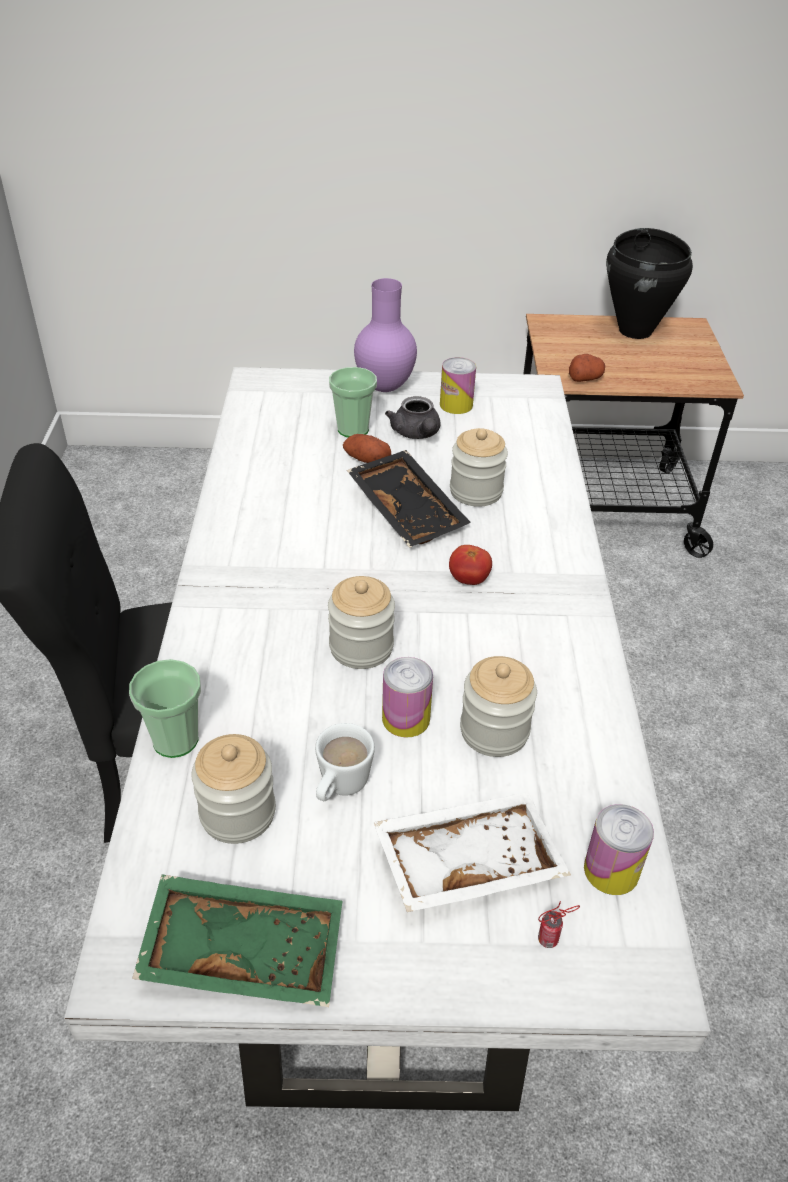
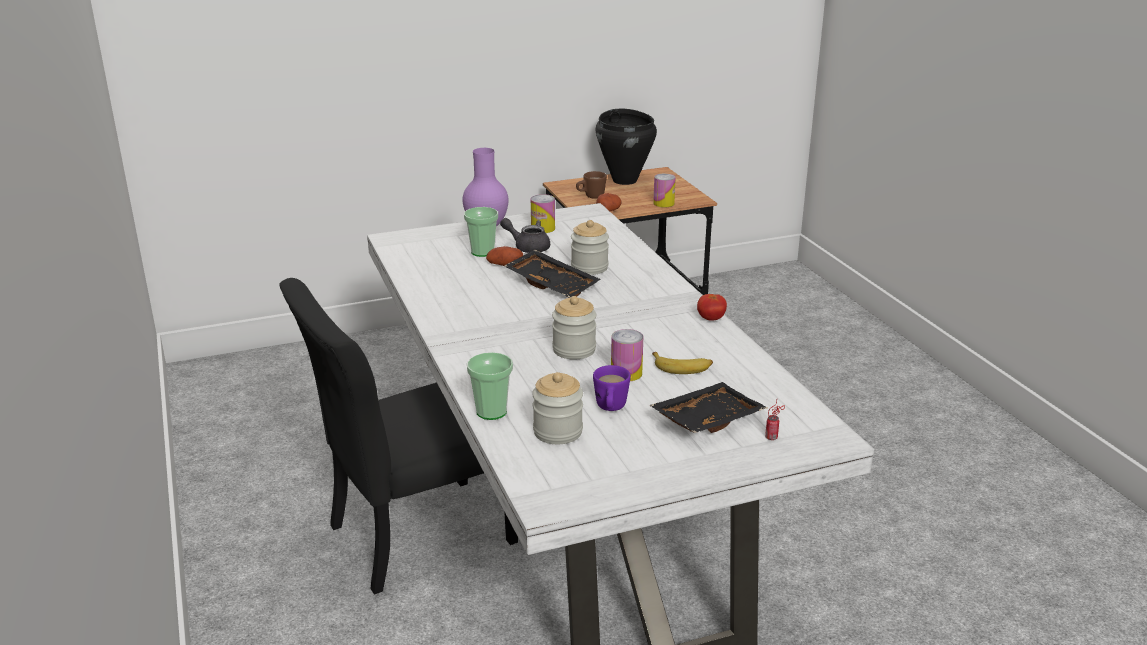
camera: 20 degrees left, 15 degrees down
(245, 949) = (608, 480): green tray -> none
(340, 788) = (610, 409): white mug -> purple mug
(417, 434) = (528, 247): grey teapot -> grey teapot turned 150 degrees clockwise
(468, 860) = (706, 419): white tray -> black tray
(469, 579) = (617, 308): tomato -> tomato (711, 319)
(494, 731) = (682, 367): jar -> banana
(574, 350) = (590, 197): none -> brown mug
(611, 870) = (786, 405): can -> can (663, 203)

